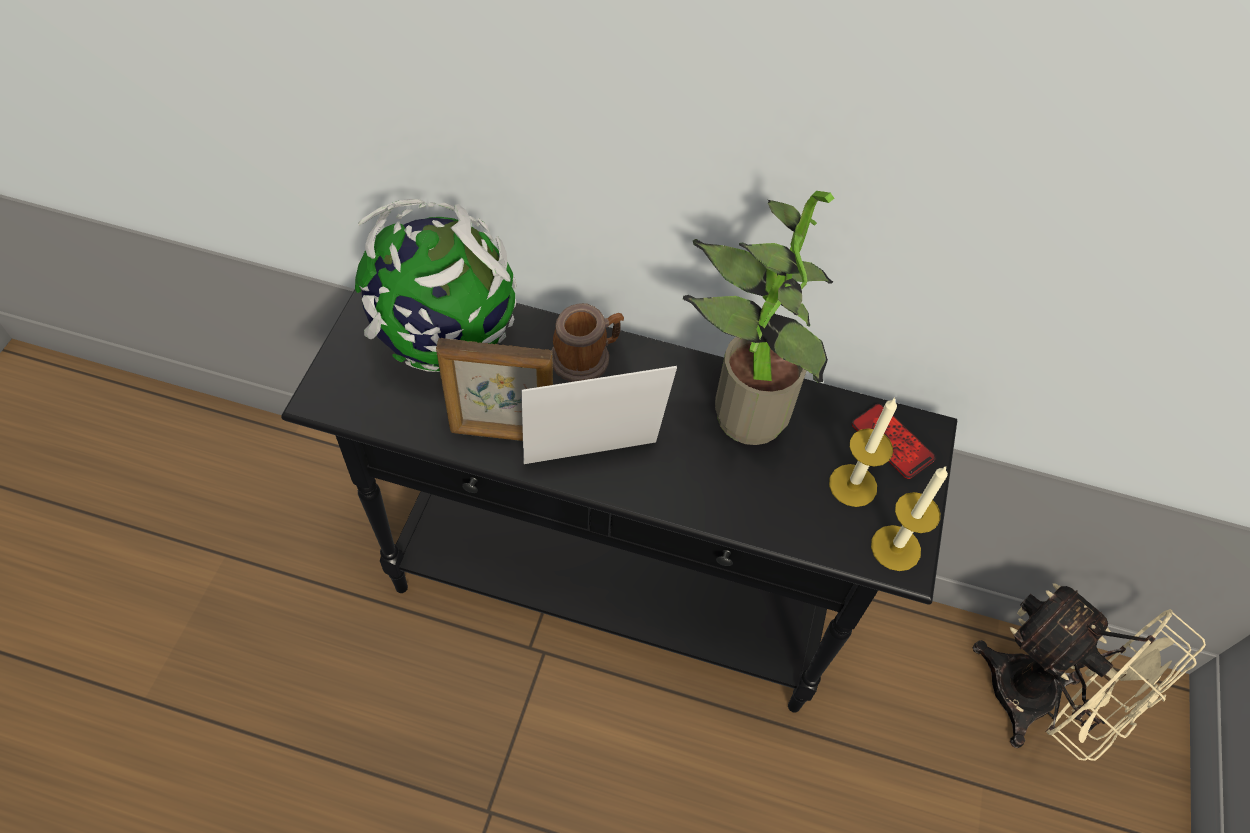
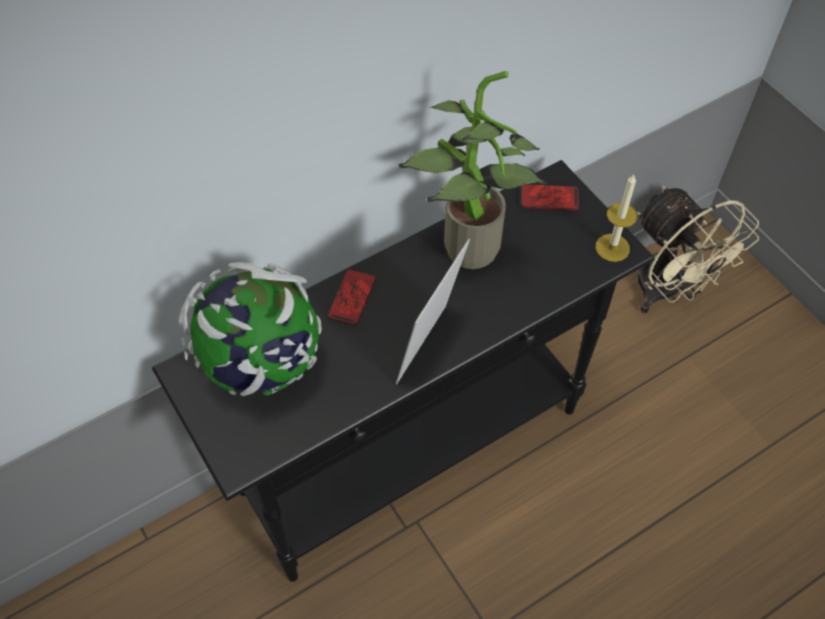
camera: 45 degrees left, 0 degrees up
(501, 433) = (363, 381): picture frame -> none
(586, 357) = (352, 298): mug -> phone
(853, 485) = (559, 236): candle -> none
(1038, 704) = (667, 292): beige fan -> beige fan turned 60 degrees clockwise

